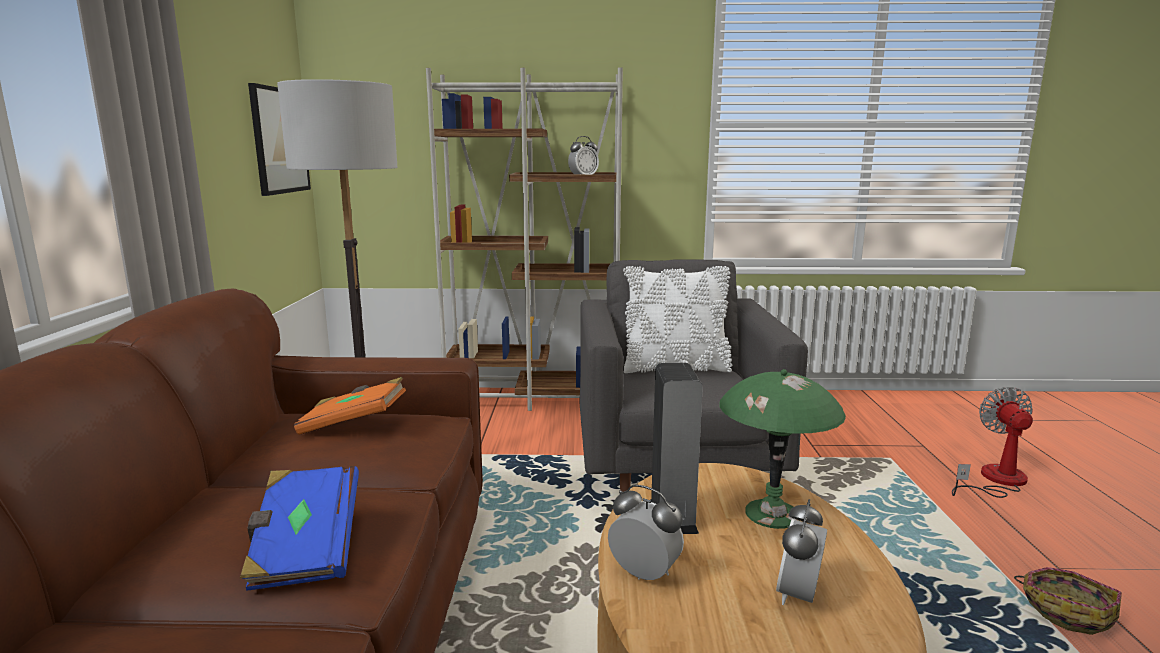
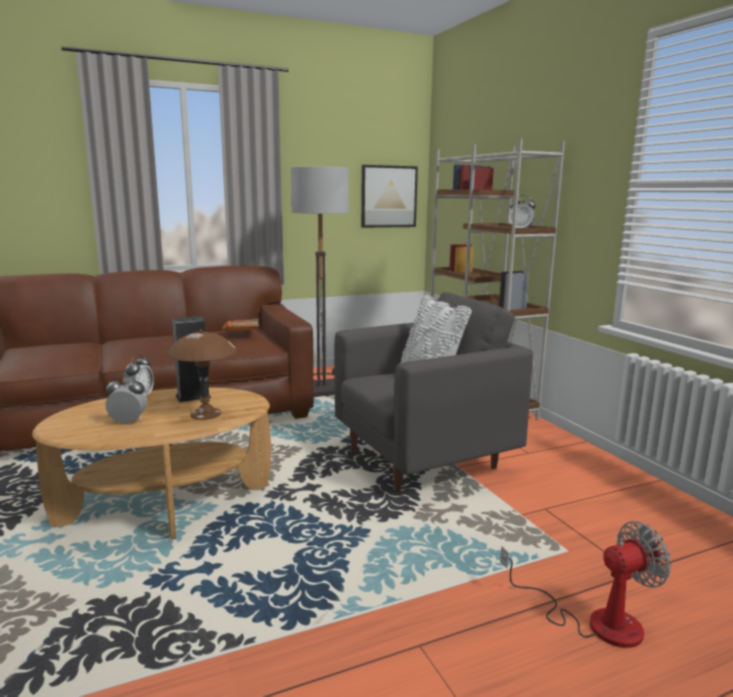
camera: 65 degrees right, 0 degrees up
(305, 549) = (135, 351): blue book -> none
(772, 514) = (205, 414): green table lamp -> brown table lamp
(1066, 611) = (343, 639): basket -> none

